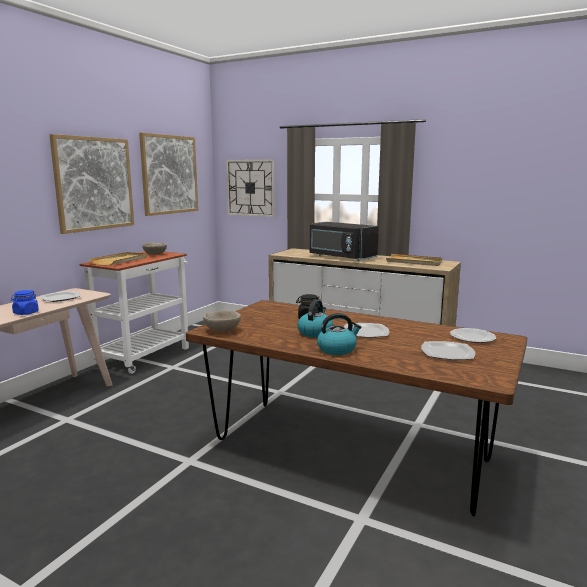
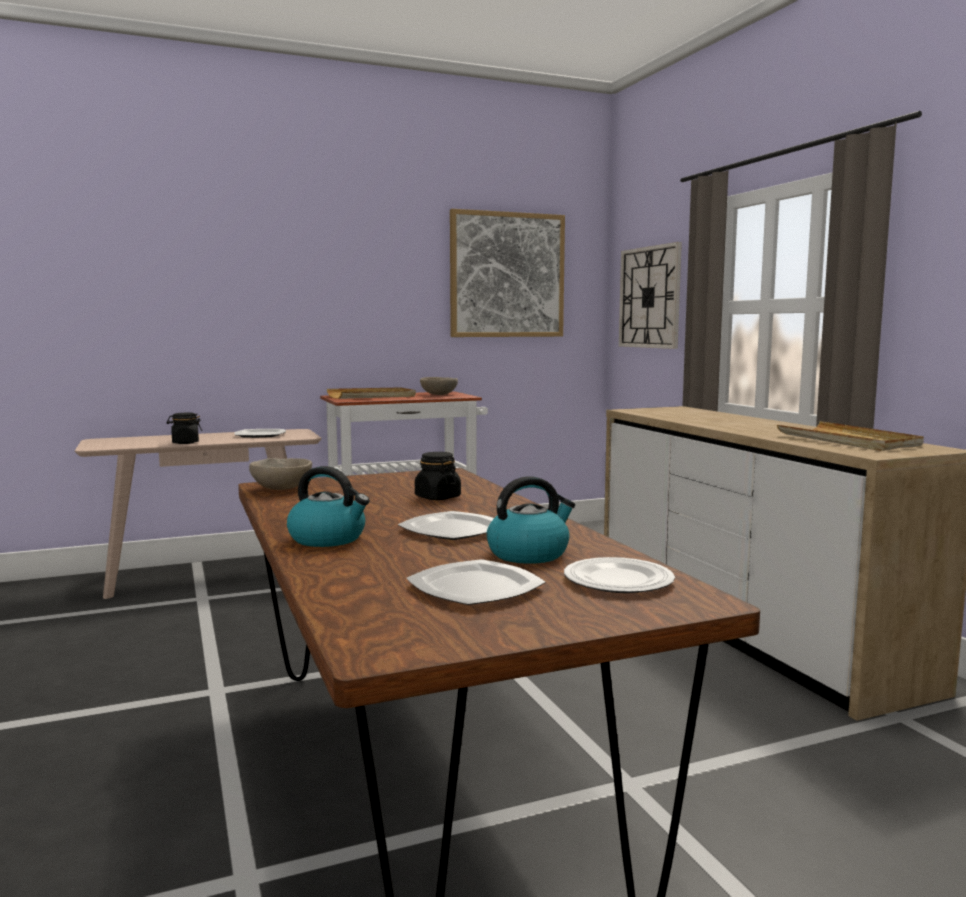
camera: 40 degrees right, 5 degrees down
(26, 313) = (185, 442): blue jar -> black jar
(94, 184) = (359, 283): picture -> none
(315, 332) = (379, 514): kettle -> kettle (529, 554)
(340, 257) = (718, 422): black microwave -> none

